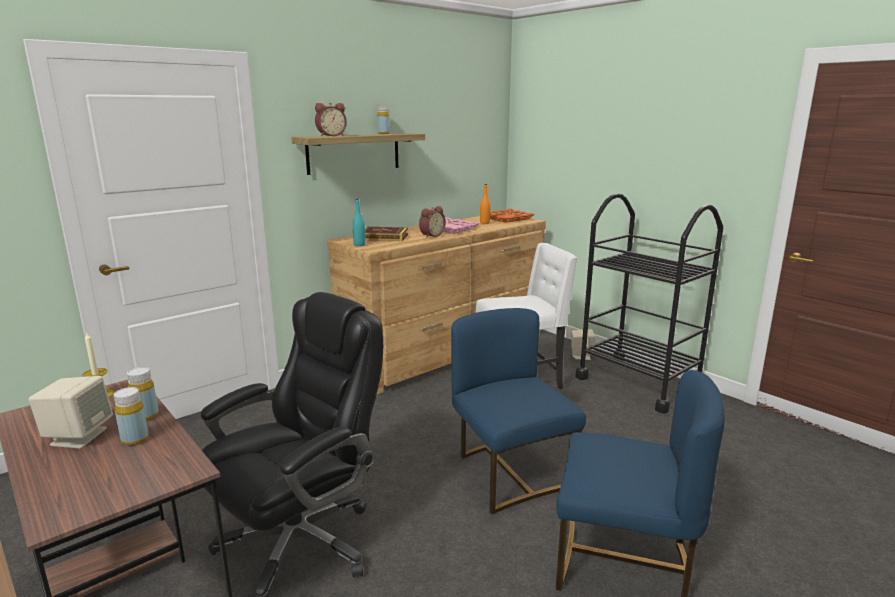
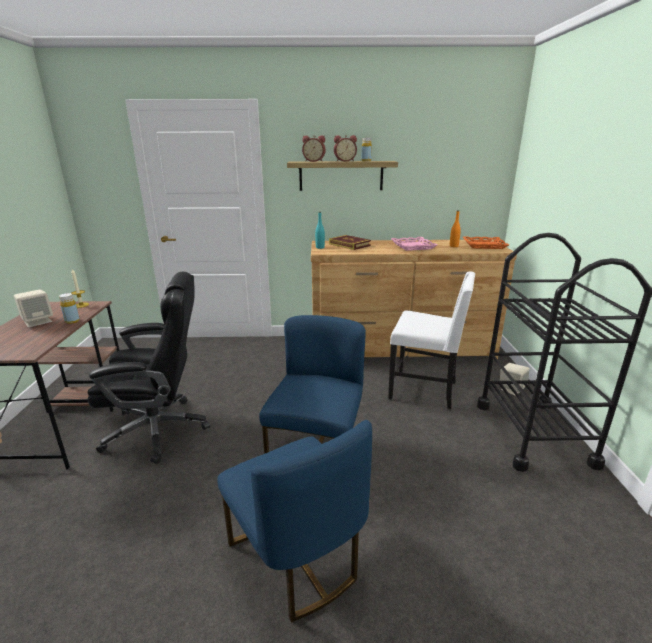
camera: 40 degrees right, 5 degrees up
(135, 439) = (47, 331): yellow bottle -> none
(431, 235) = (384, 249): alarm clock -> alarm clock (344, 161)

